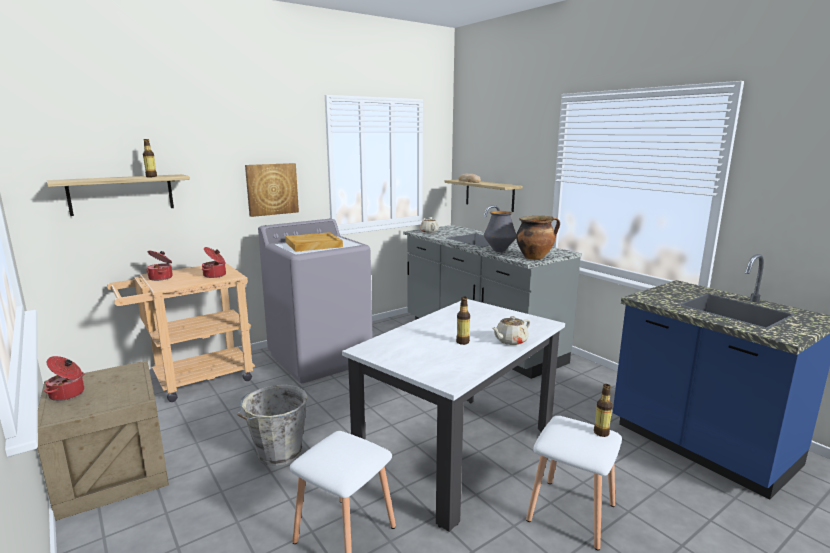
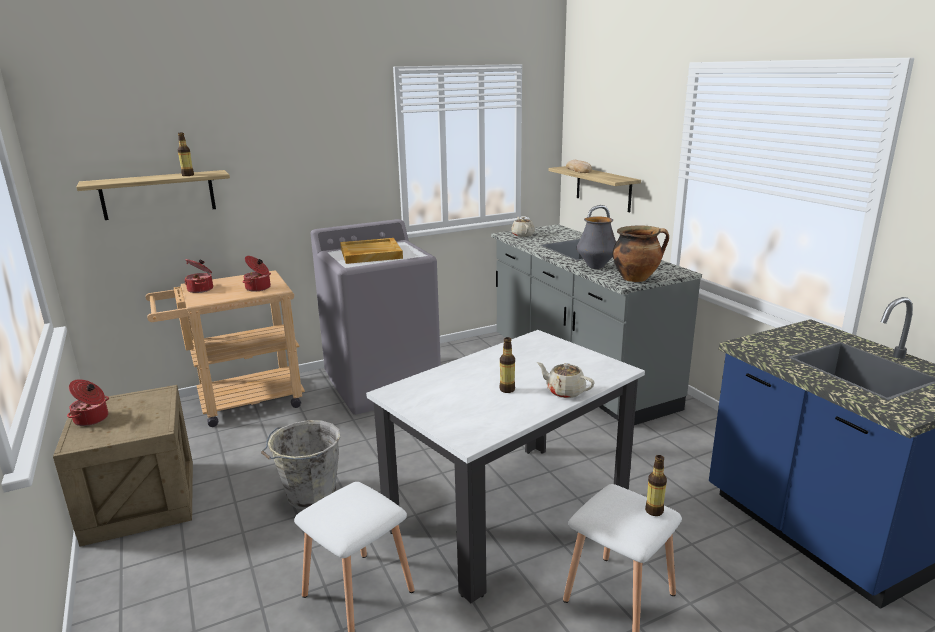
camera: 10 degrees right, 5 degrees up
(272, 189) = (329, 184): picture -> none
(510, 341) = (564, 391): beige teapot -> beige teapot turned 60 degrees clockwise

